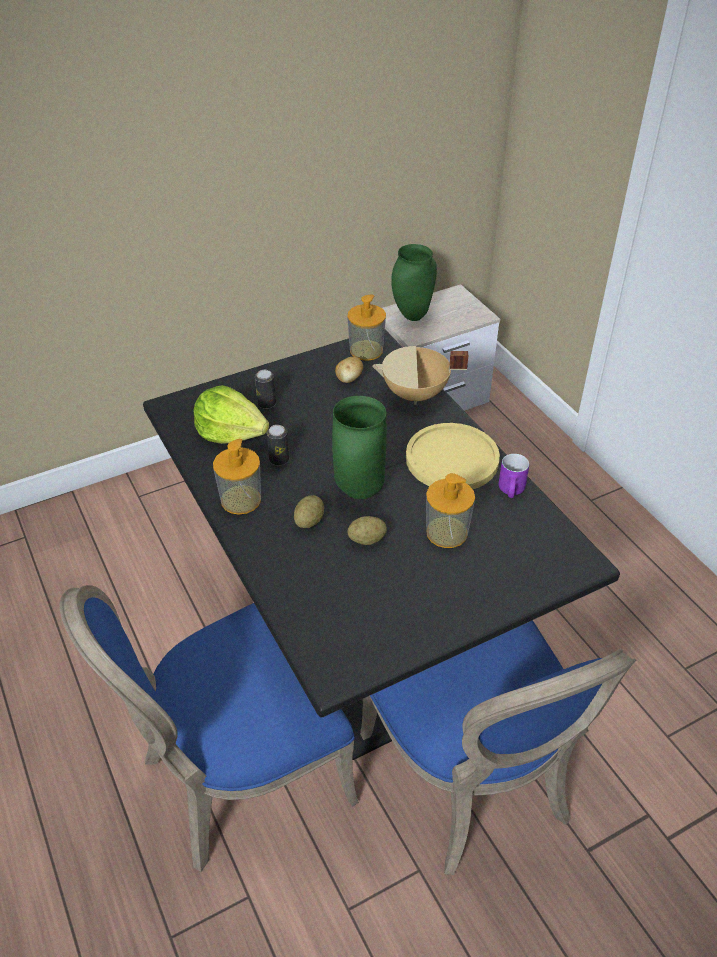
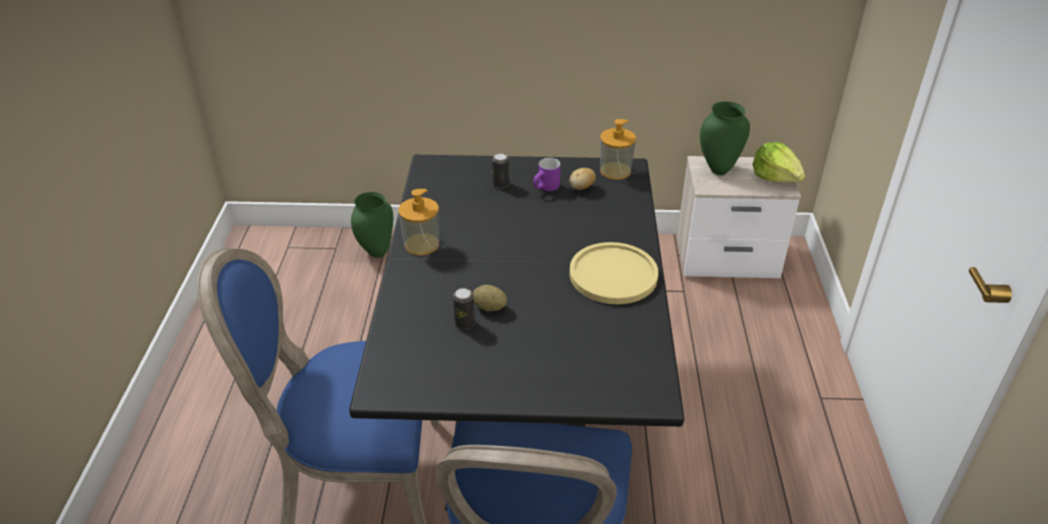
camera: 30 degrees right, 5 degrees down
(231, 432) = (456, 195): lettuce -> lettuce (775, 177)
(279, 460) = (474, 227): can -> can (464, 323)
(309, 521) = (458, 277): potato -> none
(358, 491) = (514, 270): green vase -> green vase (376, 252)
(415, 395) = (626, 217): beige cooking pot -> none
(447, 532) = (558, 327): soap dispenser -> none
(513, 492) = (642, 319): purple mug -> purple mug (546, 189)

